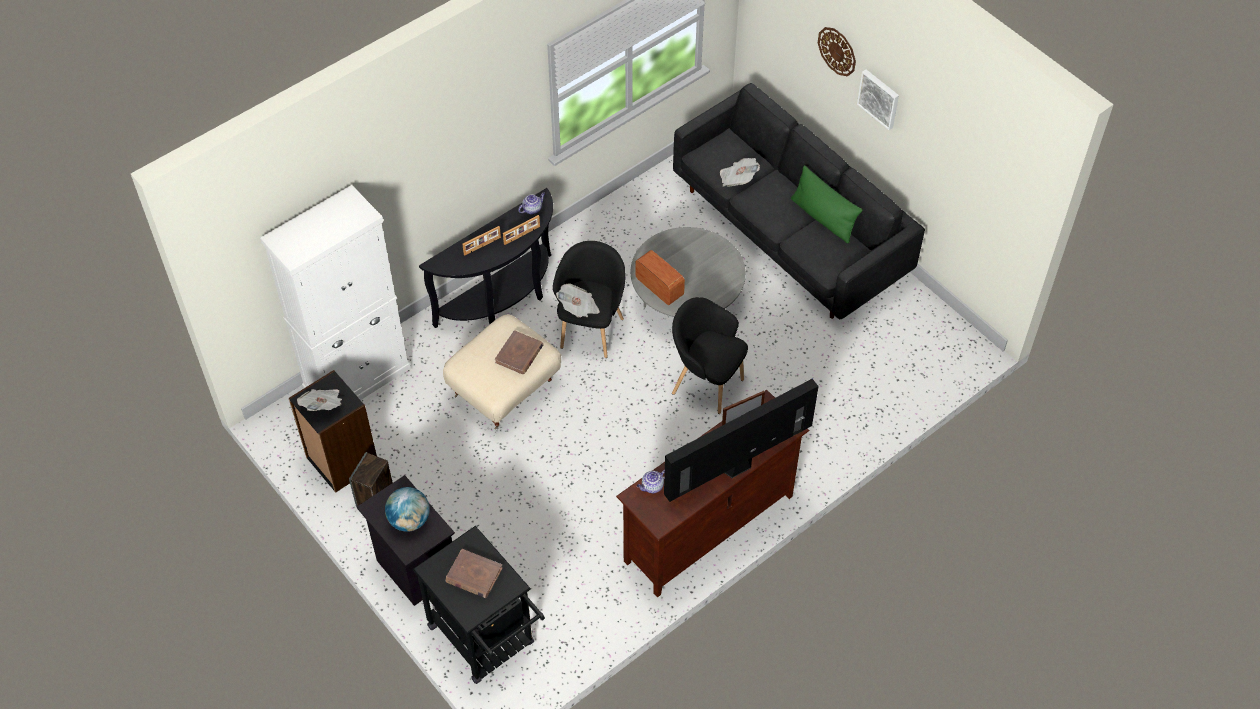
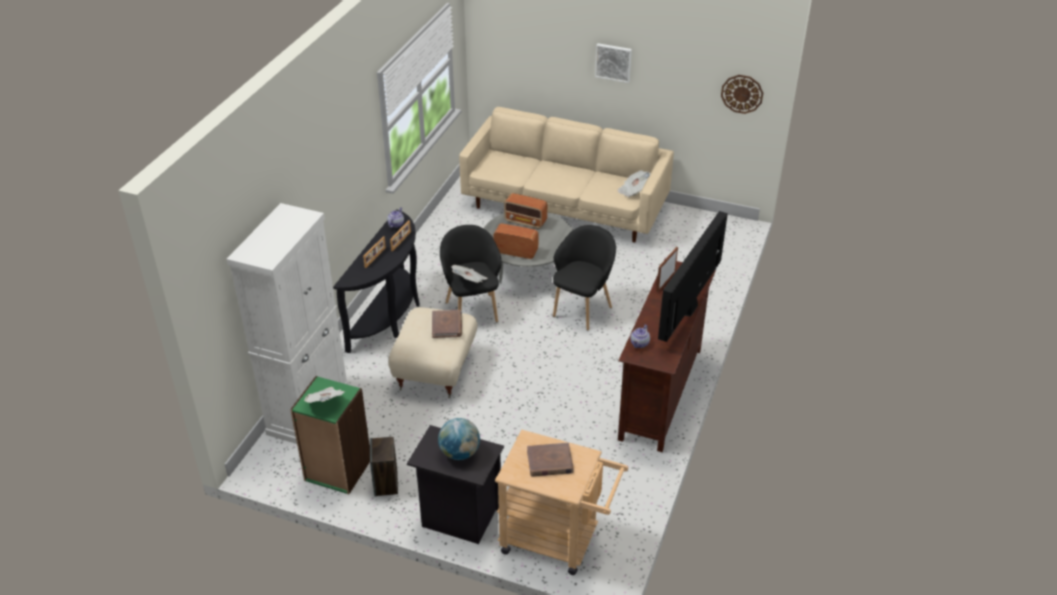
camera: 30 degrees left, 15 degrees down
(341, 461) = (337, 470): black bookcase -> green bookcase
(486, 641) = (558, 541): black cart -> beige cart
(700, 250) = (526, 222): none -> radio
(706, 383) = (582, 309): black armchair -> black armchair turned 120 degrees clockwise
(738, 179) = (520, 173): newspaper -> newspaper (633, 191)
(789, 234) = (565, 208): black sofa -> beige sofa
(823, 218) = (596, 174): green pillow -> none
(837, 51) = (568, 42): wall clock -> wall clock (742, 94)

